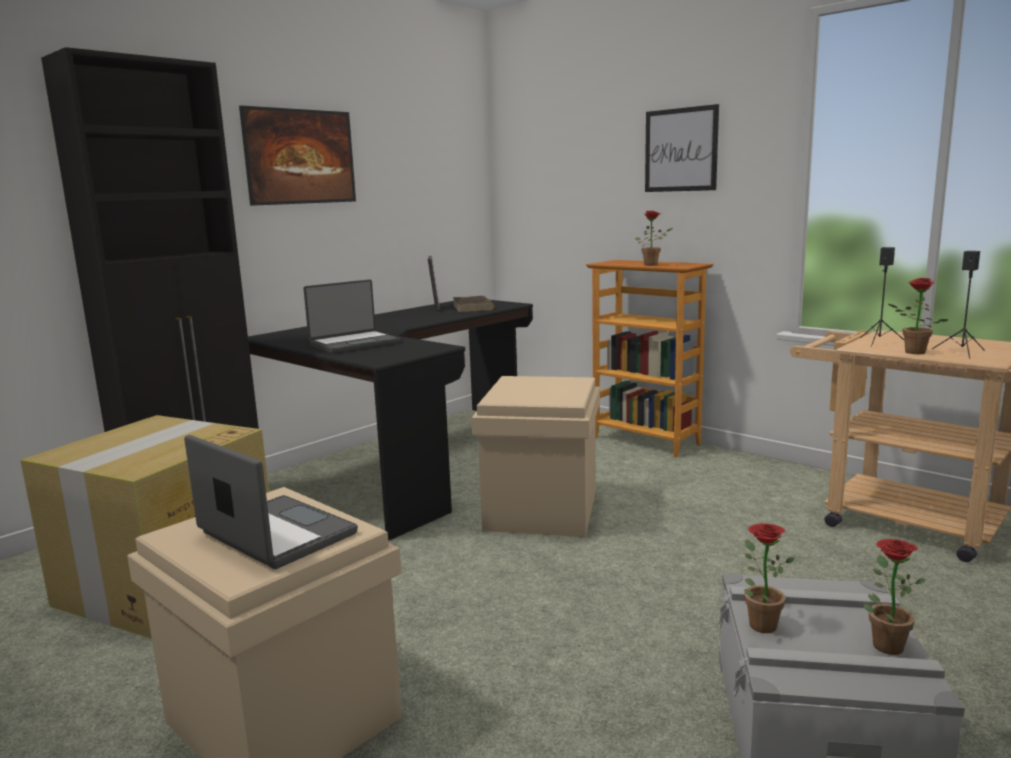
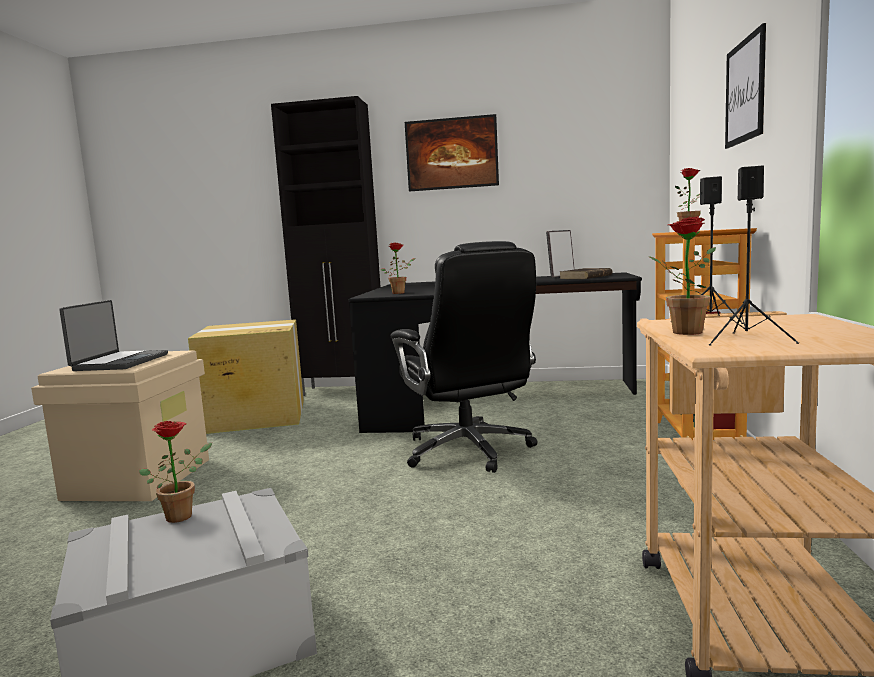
camera: 55 degrees right, 5 degrees down
(354, 343) = (407, 289): laptop -> none
(542, 510) = (469, 451): beige storage box -> black office chair
(883, 643) = (168, 567): potted plant -> potted plant (400, 293)

